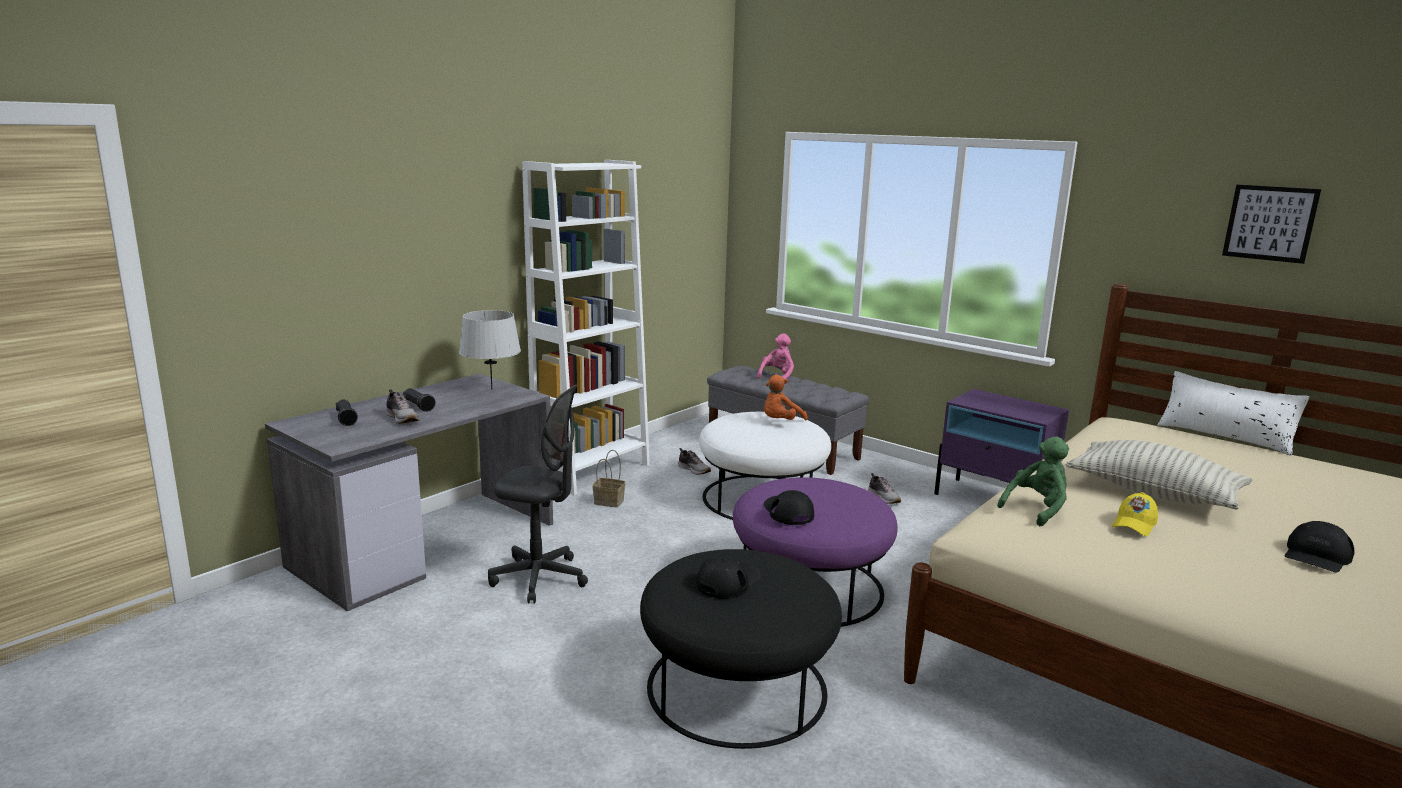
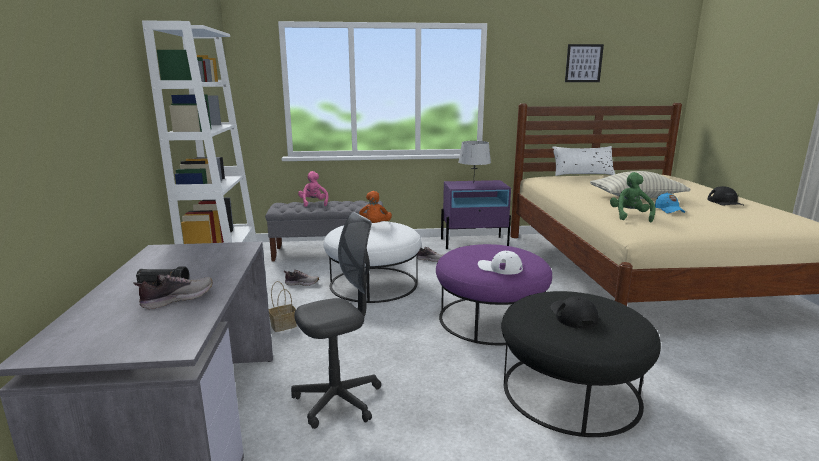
camera: 45 degrees left, 0 degrees up
(346, 419) = (109, 323): black flashlight -> none
(402, 418) = (176, 299): shoe -> shoe turned 45 degrees counterclockwise
(491, 389) = (197, 251): grey table lamp -> grey table lamp (473, 183)
(788, 512) = (499, 267): black cap -> white cap
(1134, 525) = (669, 210): yellow cap -> blue cap

